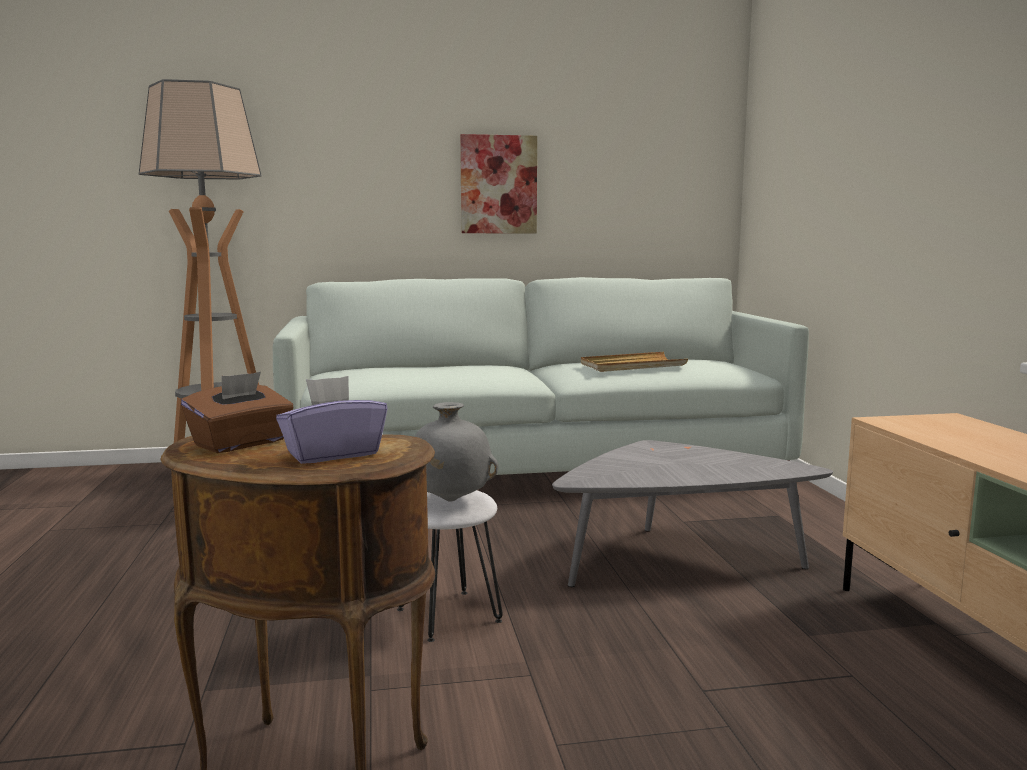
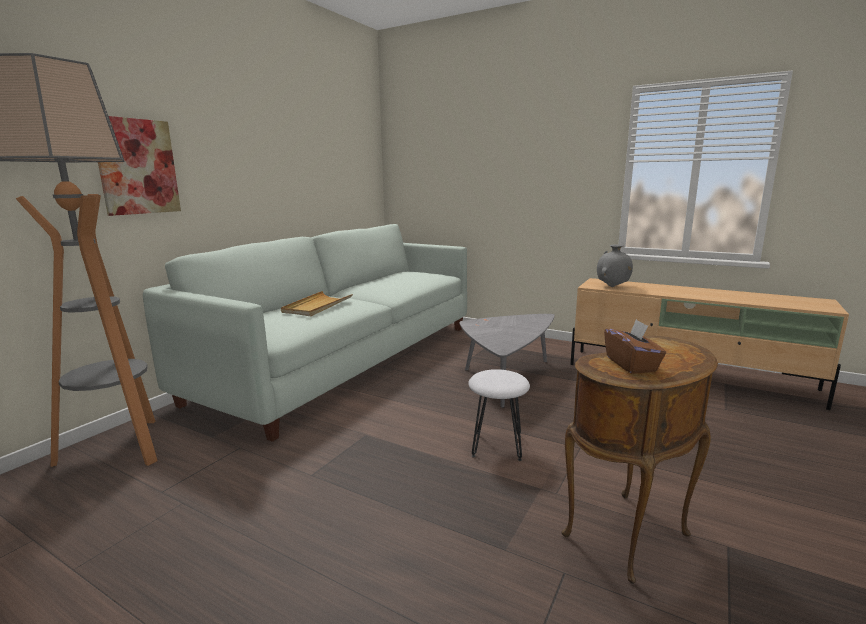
camera: 50 degrees left, 5 degrees up
(332, 454) = (675, 353): purple tissue box -> none
(450, 501) = (507, 378): grey vase -> grey vase (612, 287)
(498, 184) = (271, 168): picture -> picture (137, 167)
(632, 366) = (398, 282): beige tray -> beige tray (317, 306)

